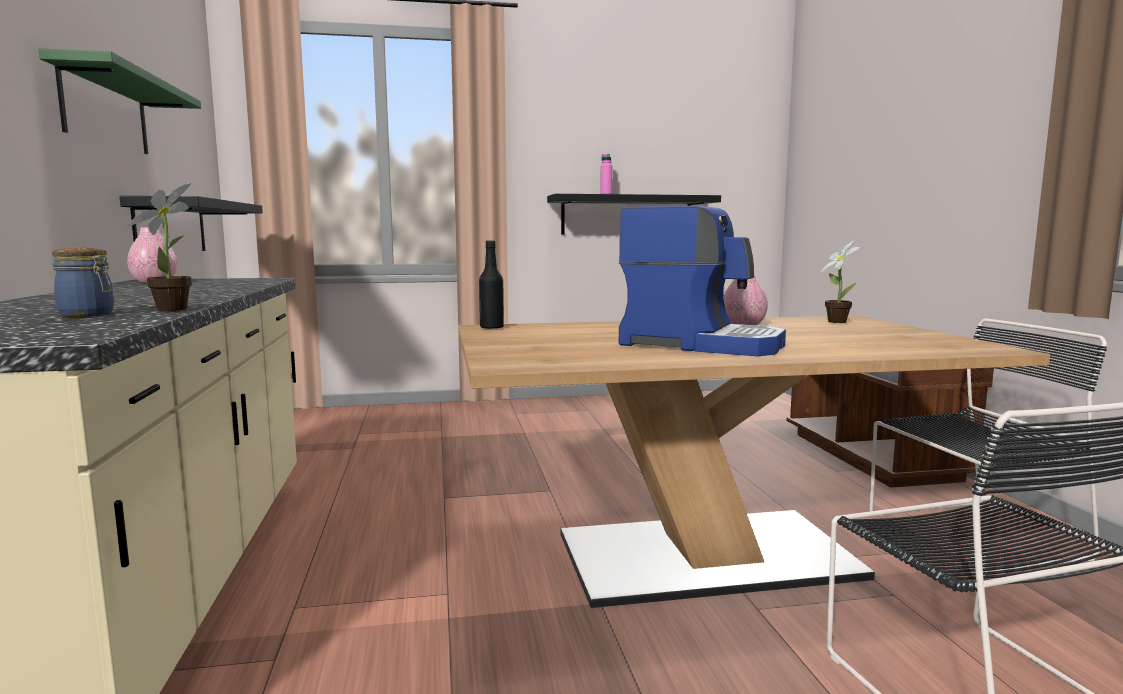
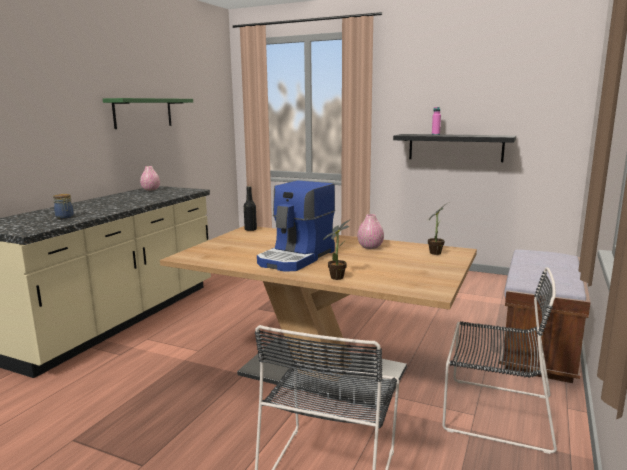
camera: 35 degrees right, 5 degrees up
(171, 227) = (187, 156): black shelf -> none
(176, 309) = (93, 216): potted plant -> potted plant (339, 277)
(701, 344) = (297, 258): coffee machine -> coffee machine turned 60 degrees clockwise

